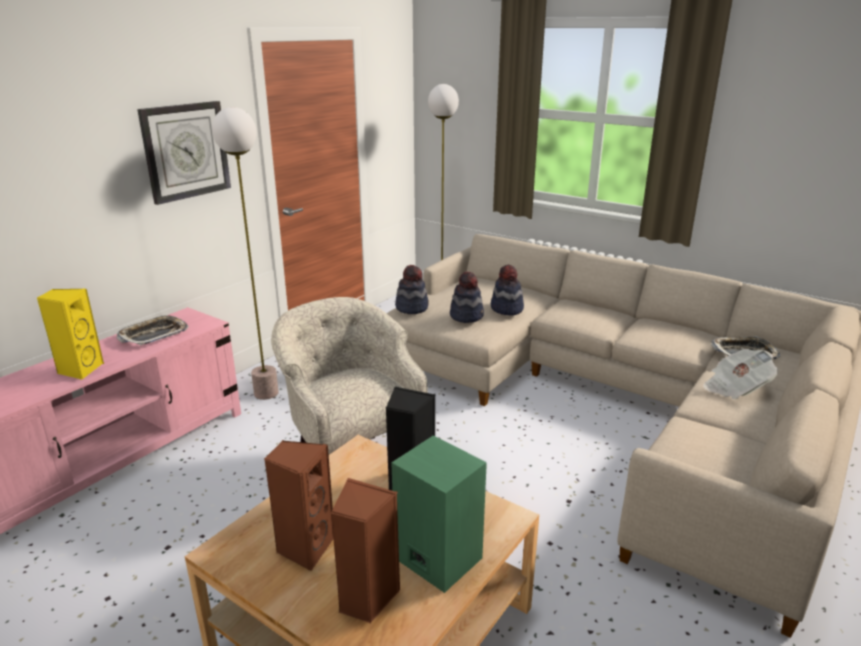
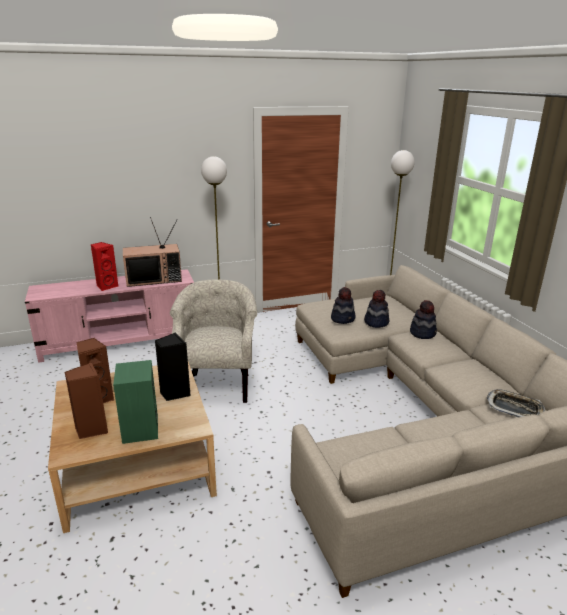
camera: 35 degrees right, 0 degrees up
(80, 370) = (106, 286): yellow speaker -> red speaker
(154, 335) = (154, 279): tray -> television
(186, 151) = (199, 178): wall clock -> none
(412, 308) = (319, 304): hat -> hat (422, 333)
(735, 388) = (461, 427): newspaper -> none

